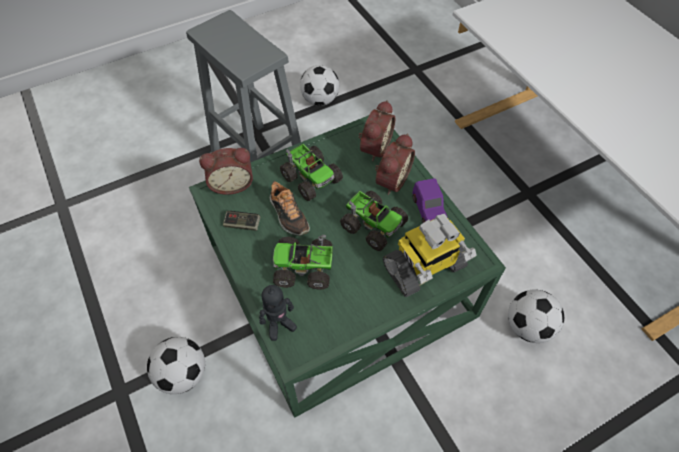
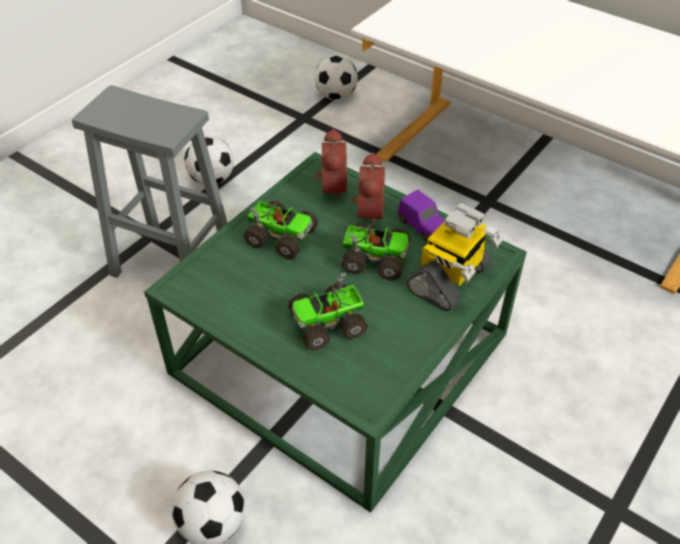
camera: 25 degrees left, 10 degrees down
(232, 183) = (194, 271): alarm clock -> none
(242, 224) = (232, 306): game controller -> none
(279, 325) = (336, 386): toy robot -> none
(288, 215) = (278, 280): shoe -> none
(528, 326) = (557, 324): football -> football (336, 95)

